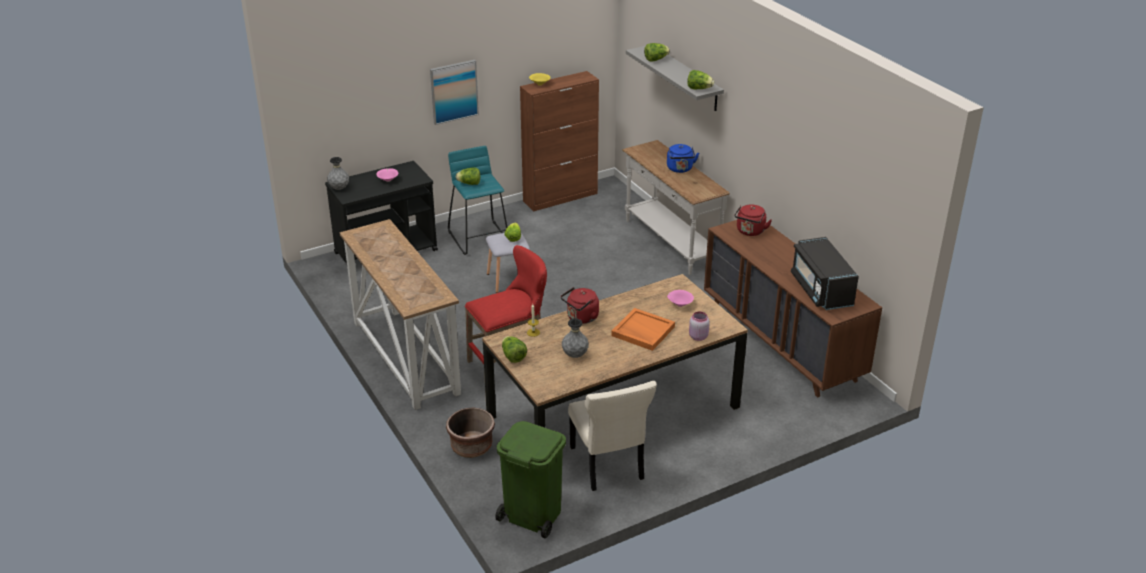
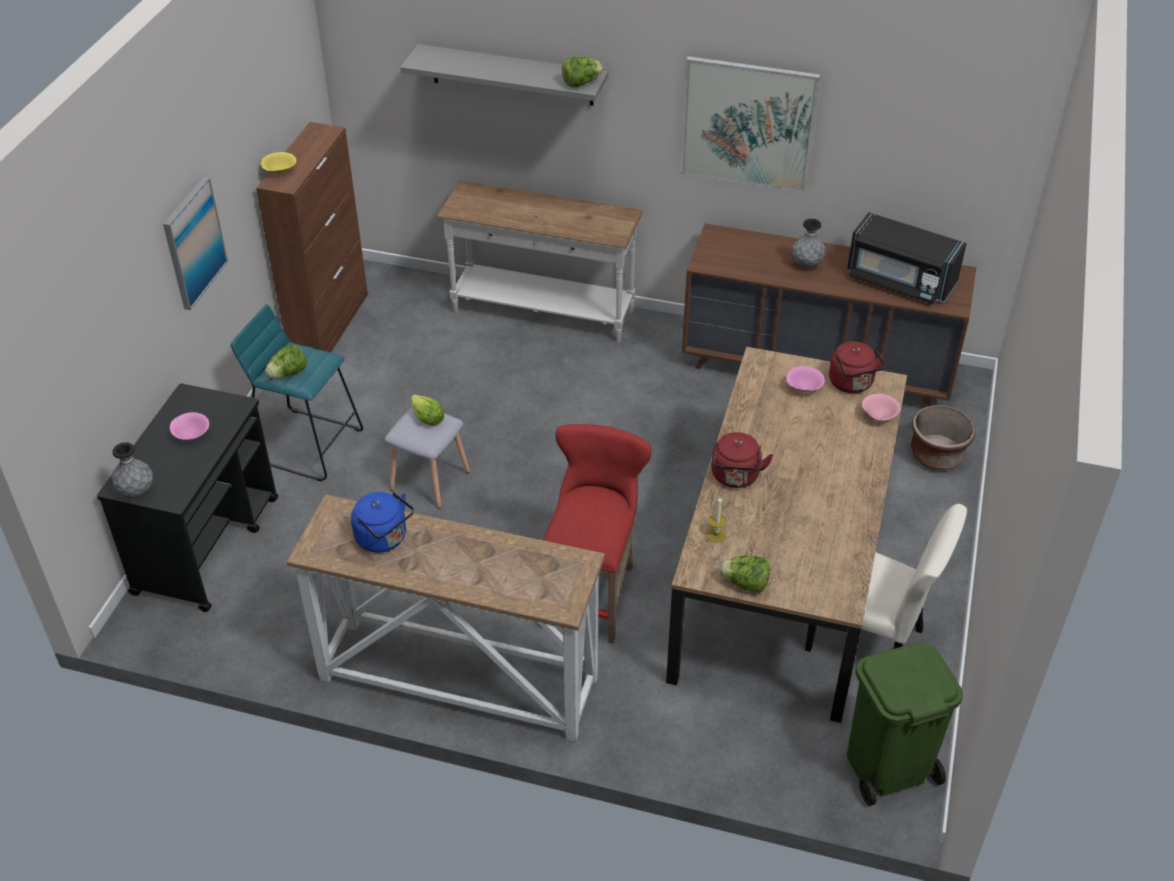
camera: 45 degrees left, 10 degrees up
(471, 447) = (708, 736): brown planter -> brown planter (936, 456)
(575, 355) = (803, 531): grey vase -> grey vase (806, 265)
(642, 331) = (820, 449): orange tray -> none
(656, 59) = (462, 64): lettuce -> none
(680, 169) = (546, 208): blue kettle -> blue kettle (384, 539)
(697, 337) = (878, 417): pink jar -> pink bowl
(750, 232) = (734, 249): red kettle -> red kettle (852, 384)
(780, 150) = (748, 124): none -> picture

